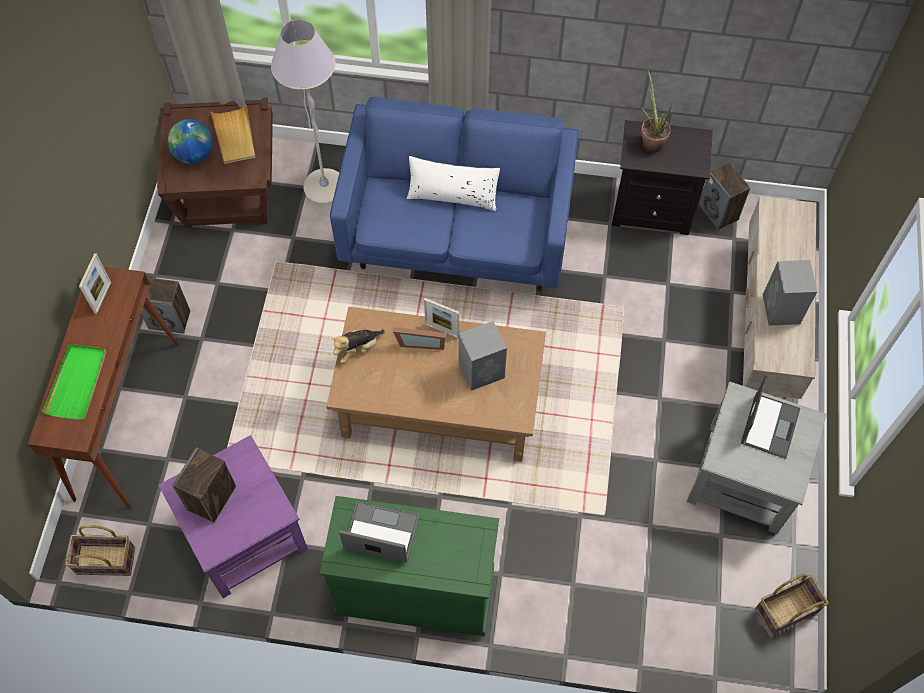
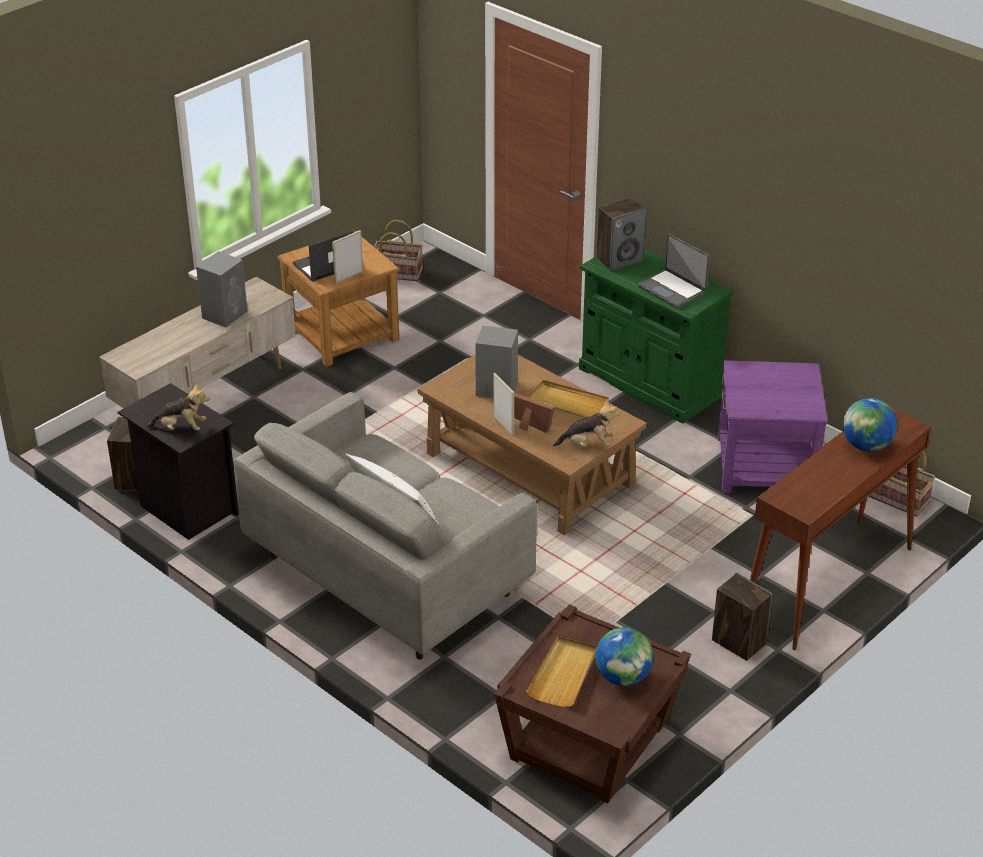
camera: 145 degrees left, 25 degrees down
(77, 382) = (866, 446): green tray -> globe
(103, 297) = (809, 494): picture frame -> picture frame (349, 277)
(212, 498) = (786, 395): speaker -> speaker (619, 260)
(325, 187) = (481, 685): grey floor lamp -> none
(409, 389) = (567, 403): none -> beige tray
(457, 235) = (388, 576): blue sofa -> grey sofa
(650, 141) = (181, 428): potted plant -> plush toy
(744, 477) = (341, 333): grey side table -> brown side table

